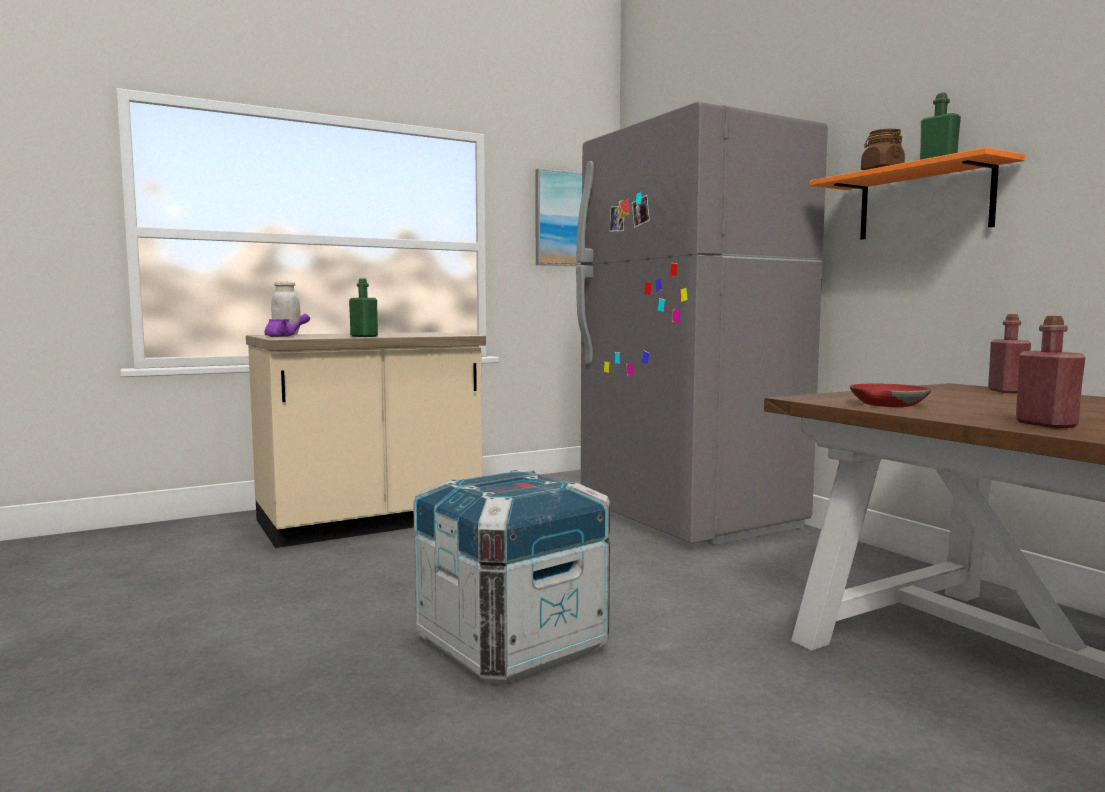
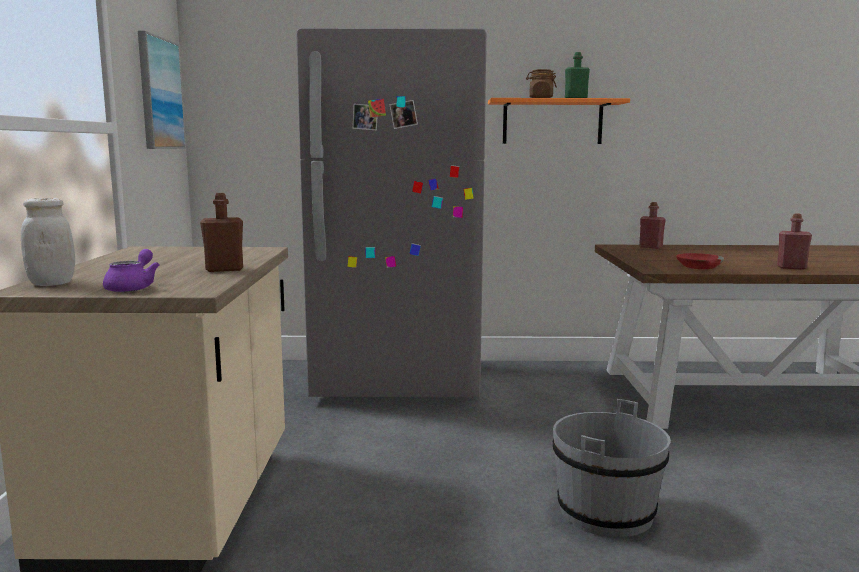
camera: 60 degrees left, 5 degrees up
(364, 336) = (224, 269): green bottle -> brown bottle
(512, 645) = (605, 512): crate -> grey bucket

